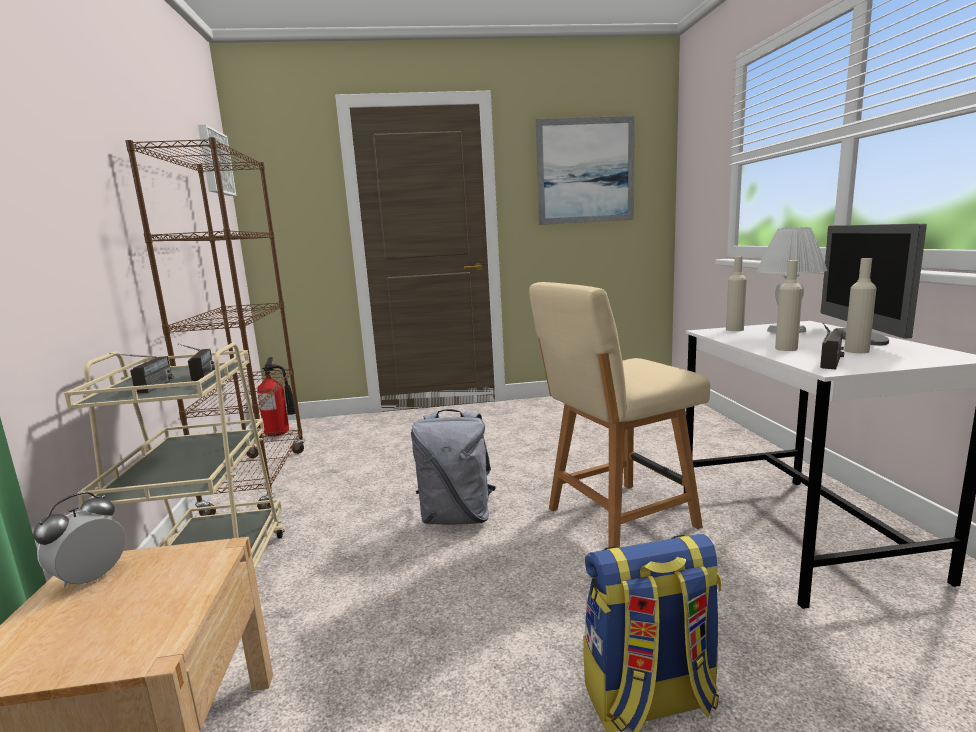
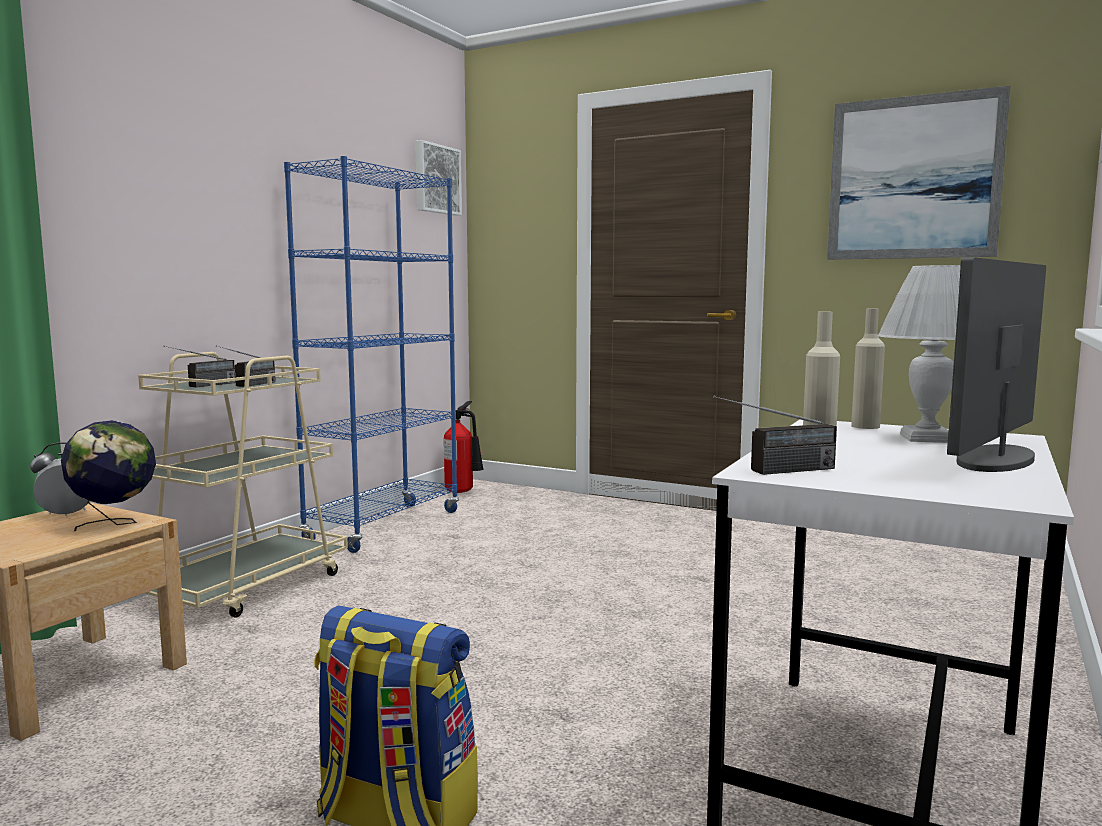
camera: 35 degrees right, 5 degrees down
(190, 567) = (114, 524): none -> globe
(259, 481) = (384, 527): brown bookcase -> blue bookcase
(457, 517) = (494, 611): grey backpack -> none
(617, 519) = (656, 673): beige chair -> none
(856, 351) = (900, 468): beige bottle -> none

